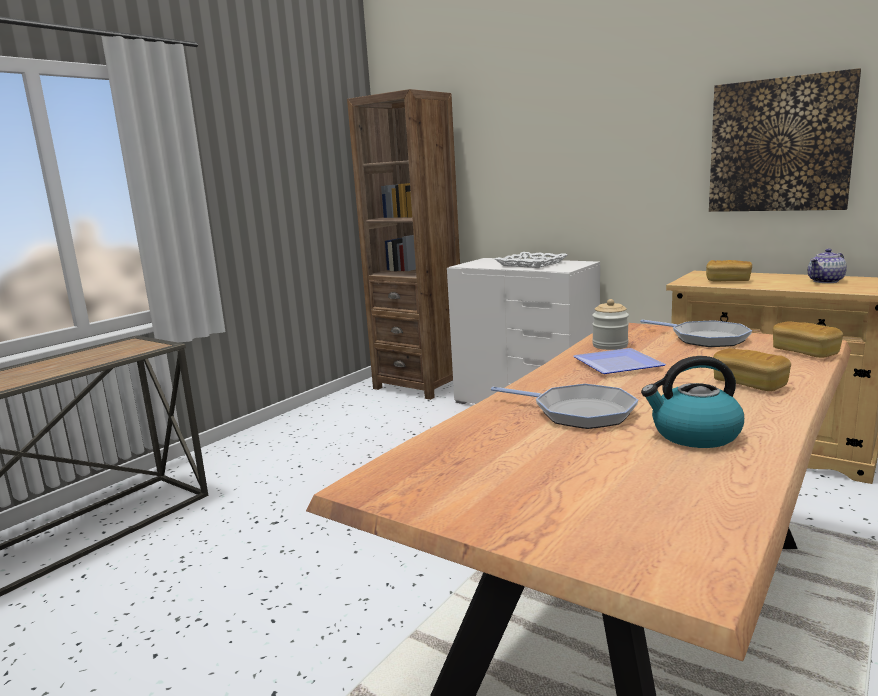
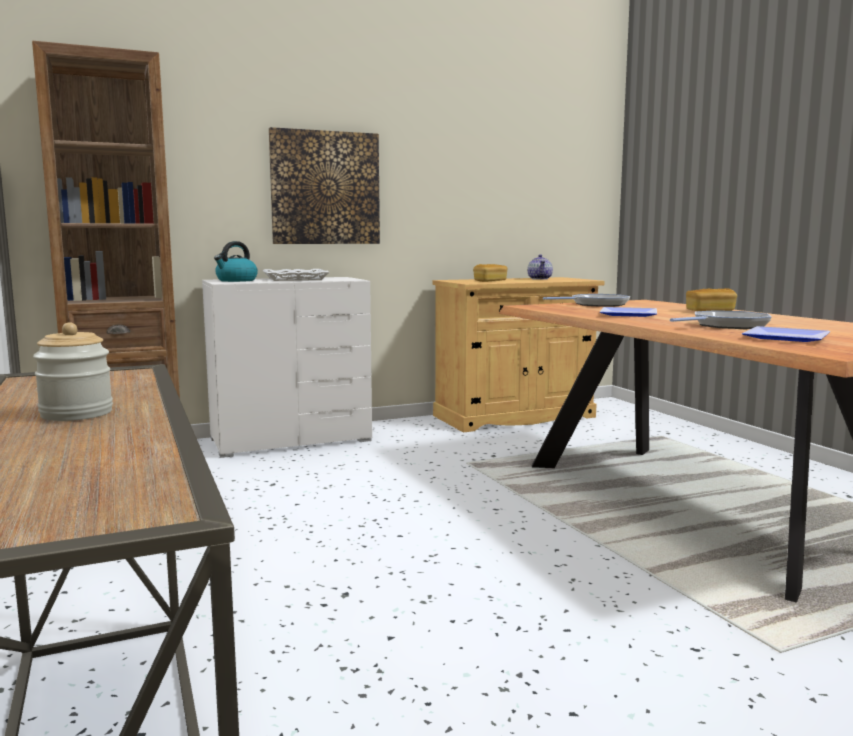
camera: 60 degrees left, 5 degrees down
(487, 449) = (782, 338): none -> plate
(610, 345) = (575, 311): jar -> jar (76, 414)
(694, 435) = (792, 322): kettle -> kettle (236, 280)
(779, 145) = (486, 177): picture -> picture (325, 188)
(805, 352) = (660, 303): bread -> none

